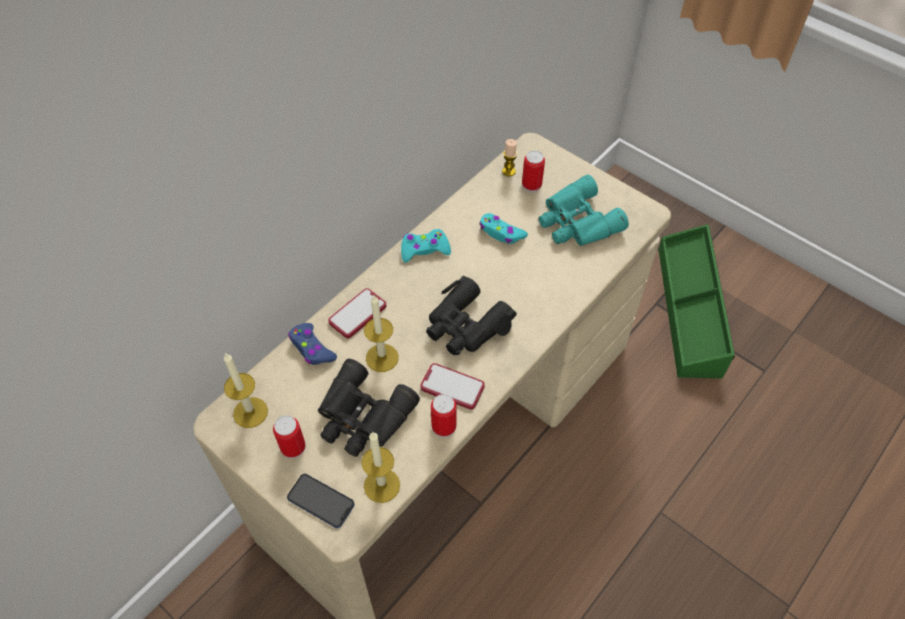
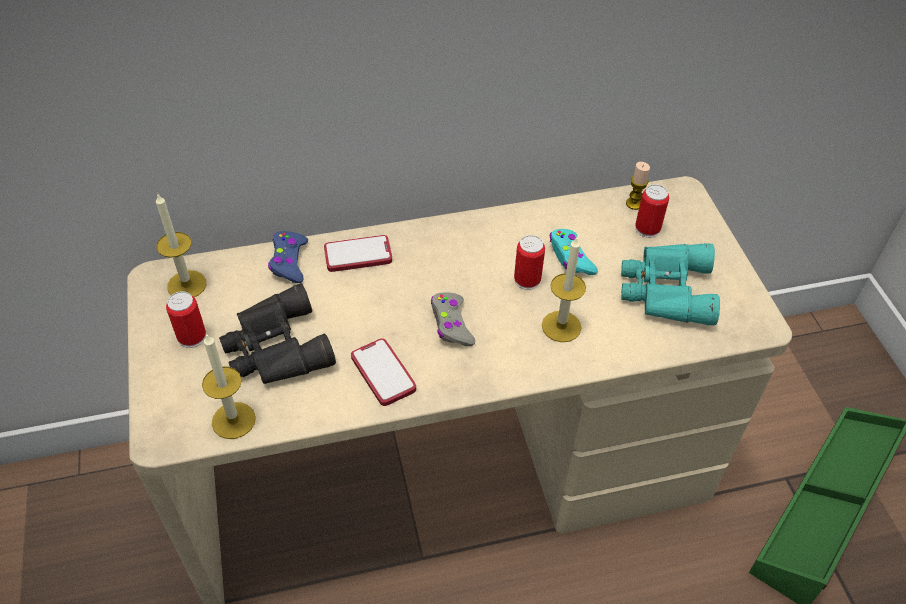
camera: 35 degrees right, 5 degrees down
(321, 501) = (169, 398): phone -> none
(382, 358) = (343, 306): candle -> candle (561, 326)
(424, 250) = (476, 232): turquoise game controller -> none
(444, 427) = (340, 404): can -> can (527, 280)
(466, 325) = (451, 324): black binoculars -> grey game controller

